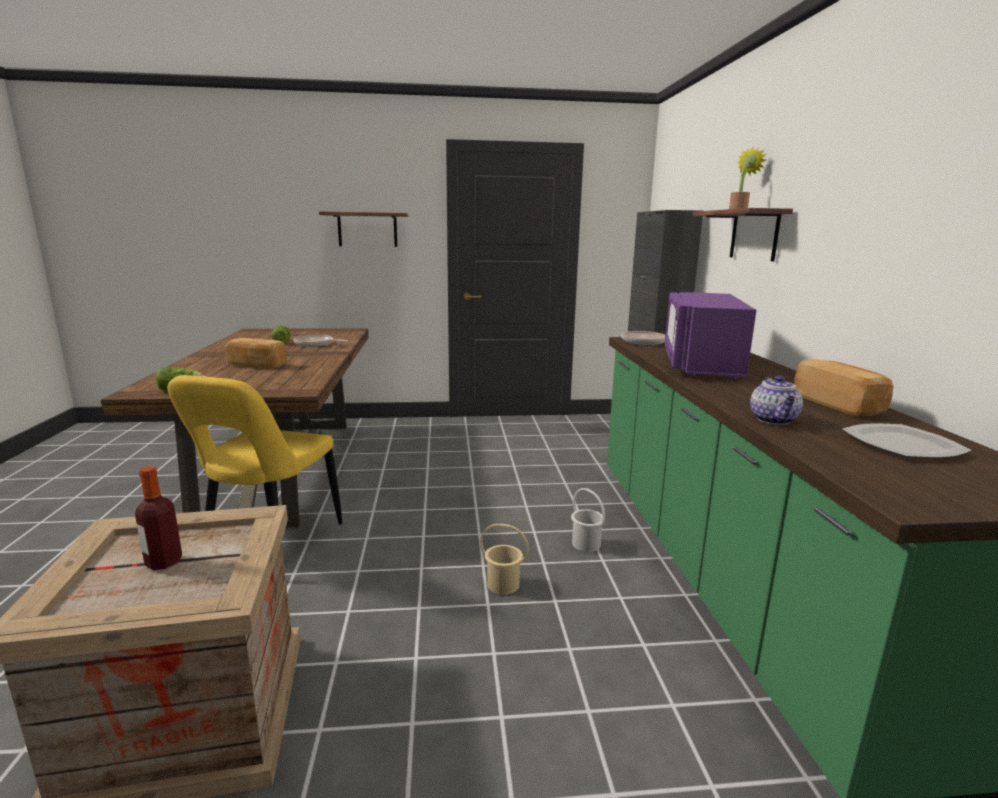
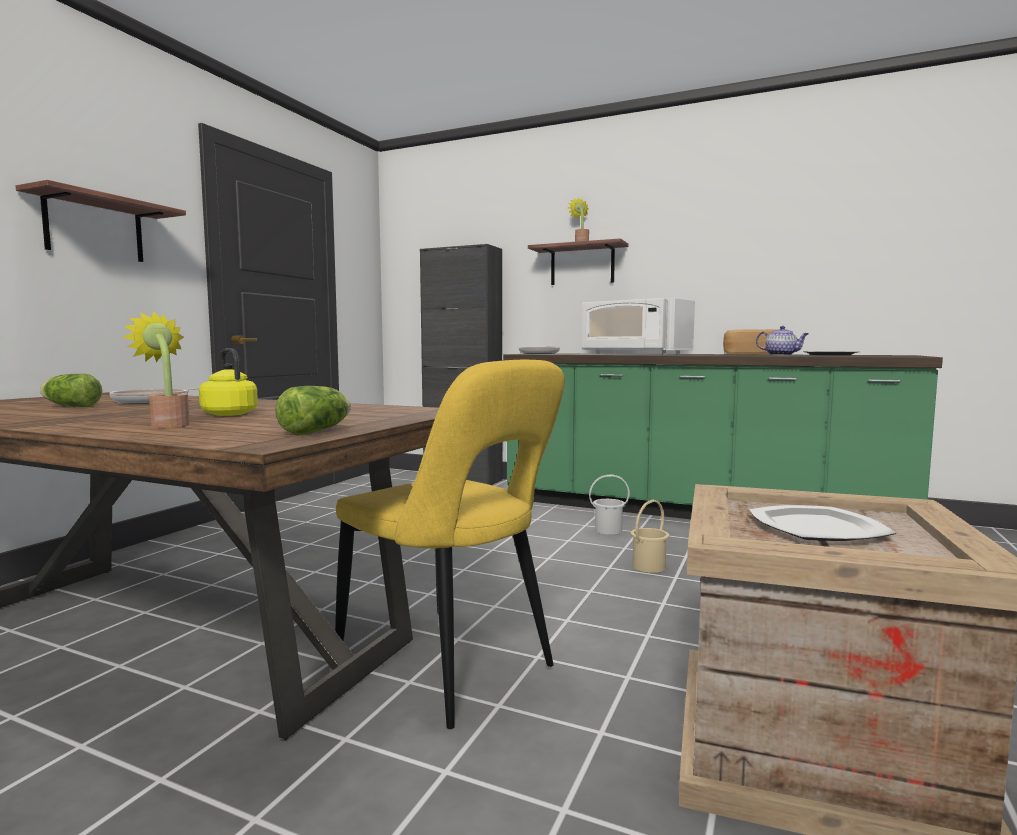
camera: 60 degrees left, 10 degrees down
(164, 562) = (817, 527): bottle -> plate
(204, 368) = (167, 425): none -> potted plant
(256, 365) = (228, 414): bread -> yellow kettle
(700, 365) = (633, 354): purple microwave -> white microwave

